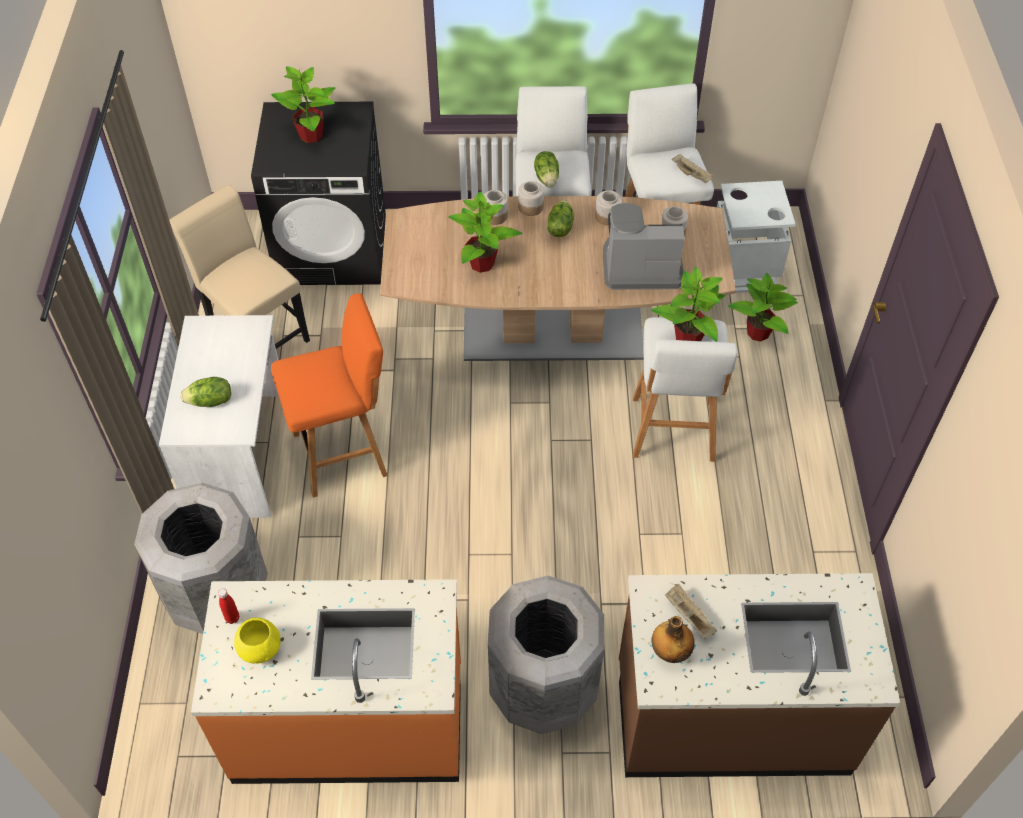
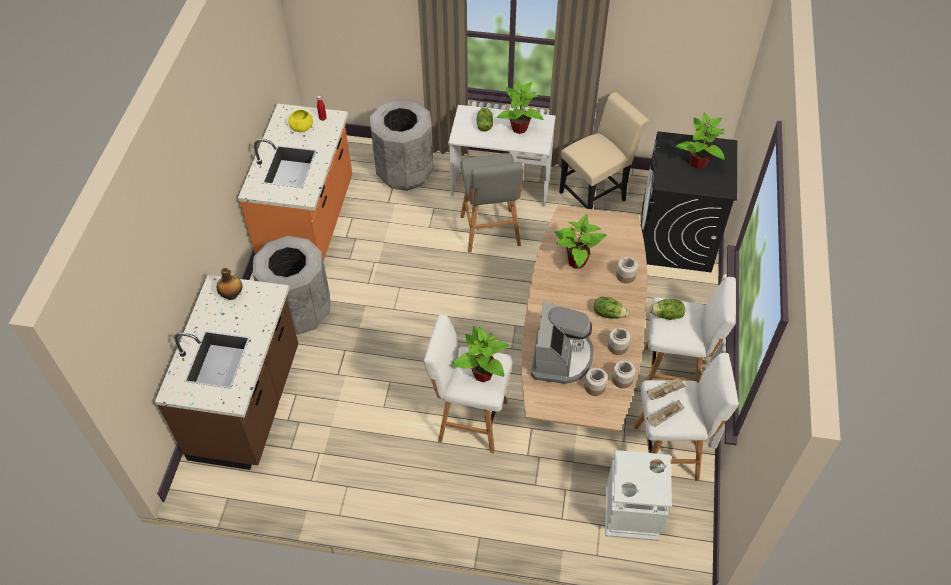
camera: 100 degrees right, 0 degrees up
(344, 453) = (490, 232): orange stool -> grey stool
(530, 207) = (633, 298): jar -> jar (622, 379)
(688, 616) = (251, 308): beige tray -> beige tray (665, 392)
(759, 333) = (558, 506): potted plant -> potted plant (519, 128)

